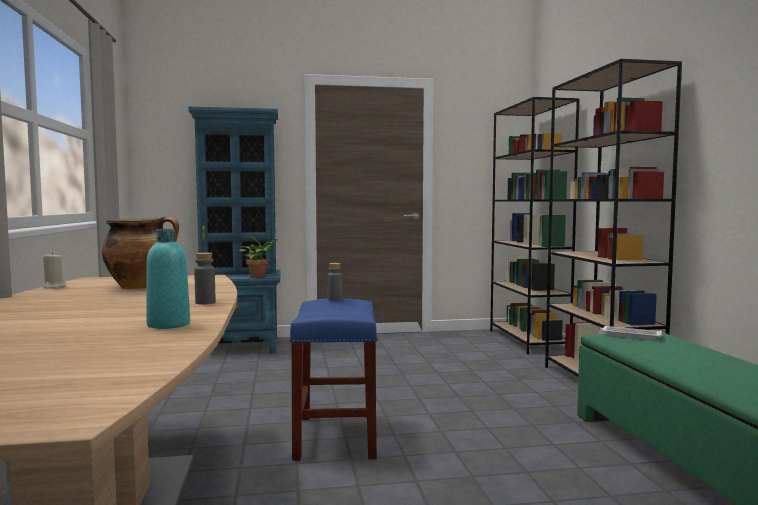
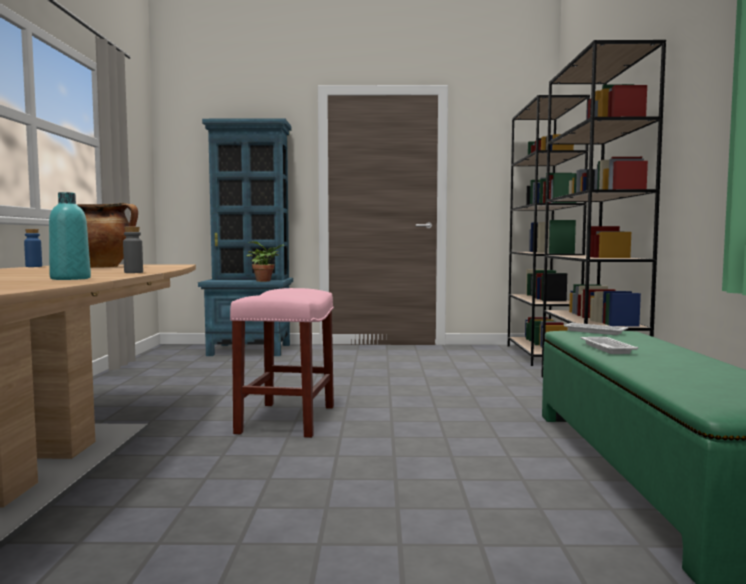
camera: 10 degrees right, 0 degrees up
(54, 287) = (33, 266): beige candle -> blue bottle
(334, 299) = (292, 288): grey bottle -> none
(336, 437) = (287, 420): blue stool -> pink stool
(667, 360) = (606, 348): none -> white tray

